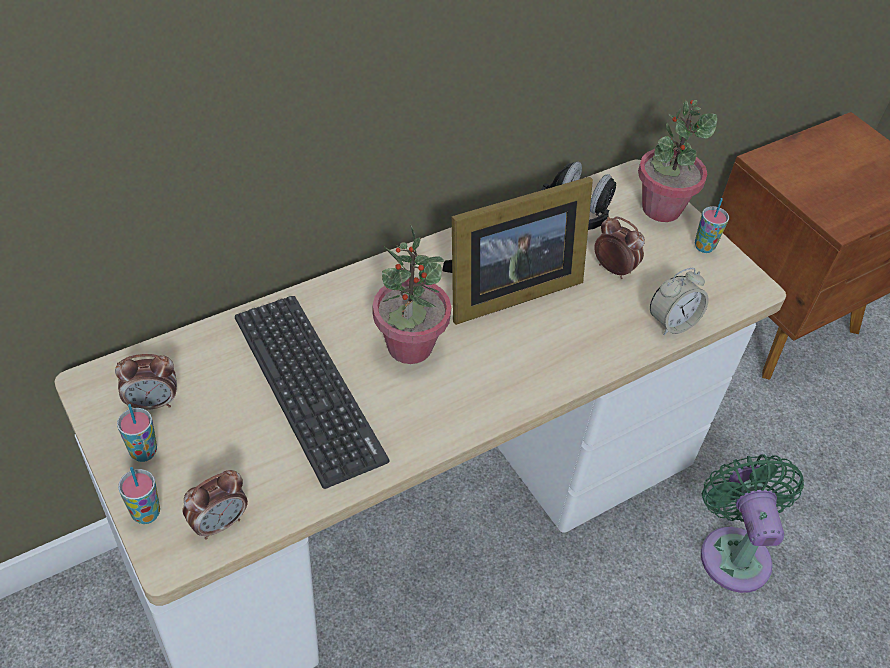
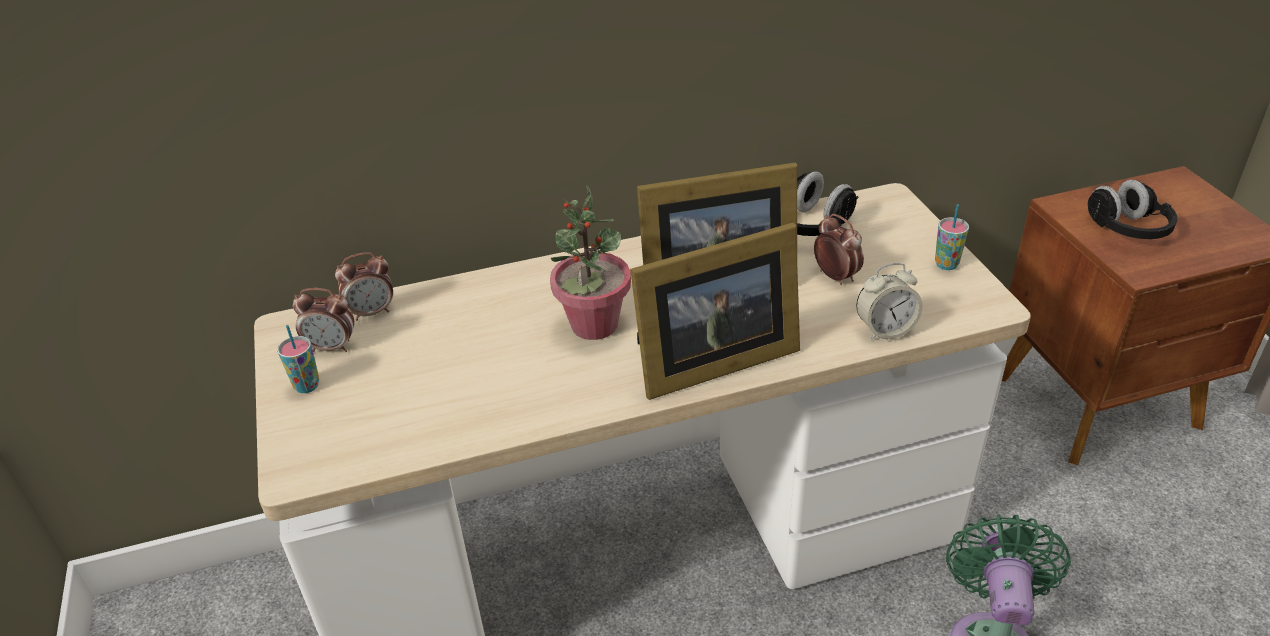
camera: 20 degrees right, 10 degrees down
(146, 514) = (287, 436): cup -> none
(219, 523) = (350, 453): alarm clock -> alarm clock (372, 312)
(308, 387) = (480, 349): keyboard -> none
(530, 375) = (709, 362): none -> picture frame
(661, 208) = (908, 227): potted plant -> none
(821, 183) = (1127, 229): none -> black headphones

